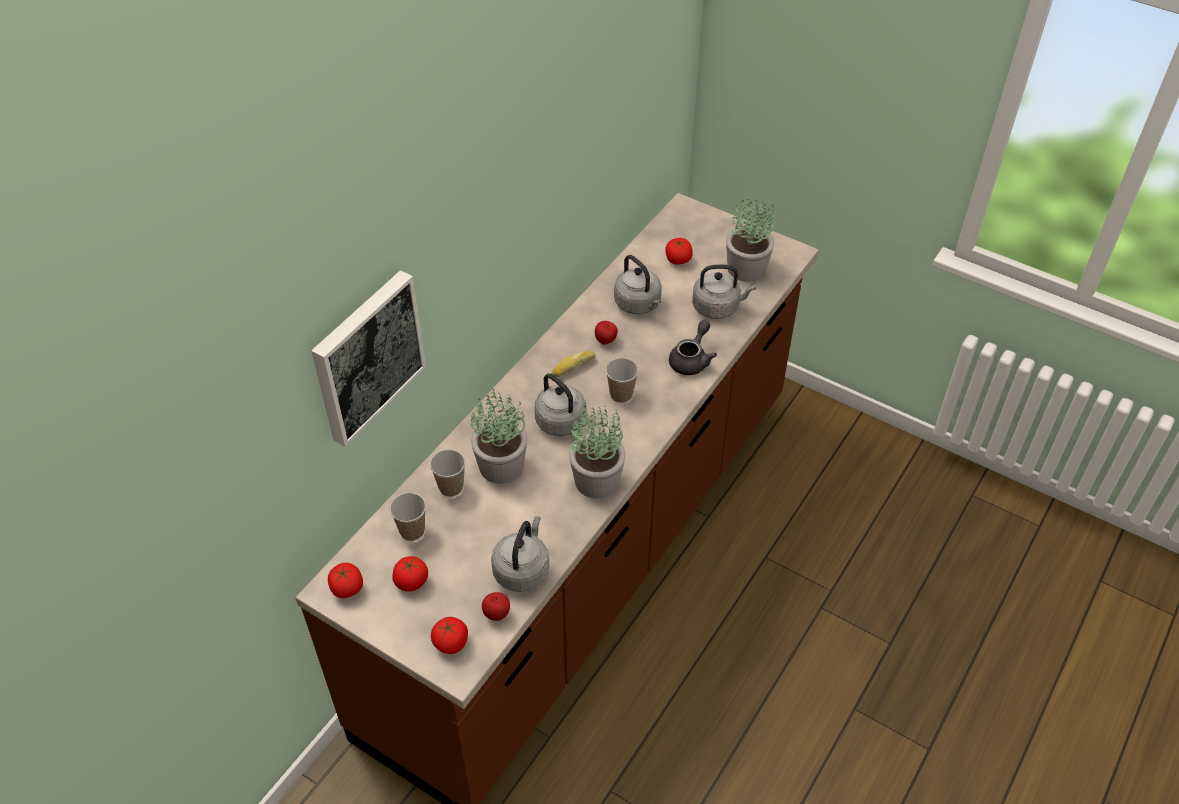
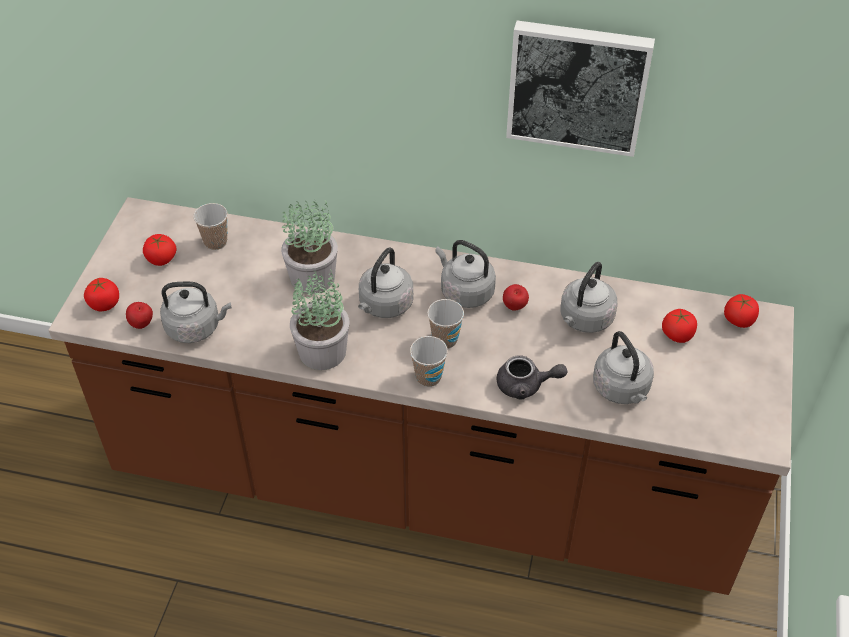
camera: 70 degrees right, 0 degrees up
(347, 588) = (143, 223): tomato -> tomato (738, 320)
(366, 356) = (246, 71): picture -> picture (578, 85)
(451, 487) = (273, 251): cup -> cup (428, 377)
(572, 366) = (464, 292): bread -> grey kettle
(747, 269) = (704, 402): potted plant -> none

